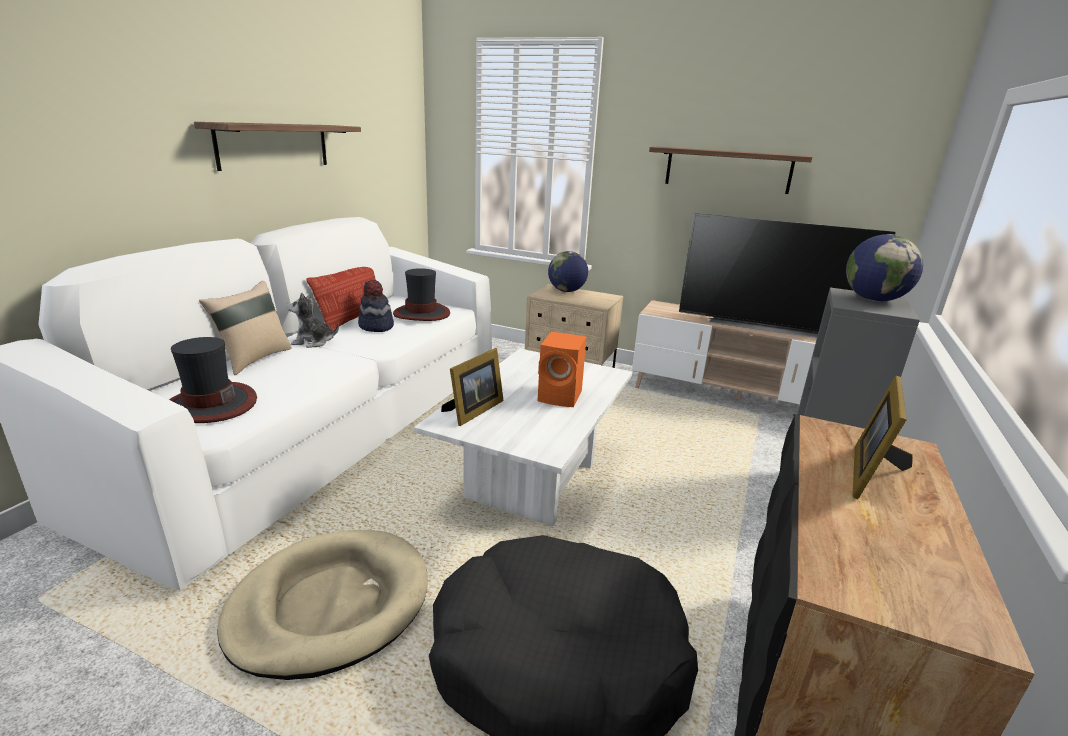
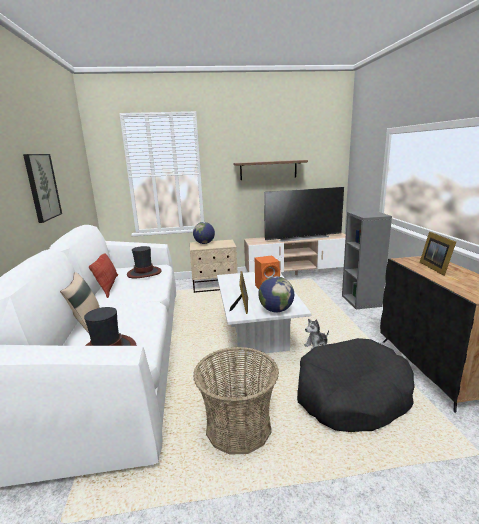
camera: 30 degrees left, 5 degrees down
(274, 145) = (42, 187): shelf -> picture
(313, 342) = (107, 303): plush toy -> plush toy (316, 345)
(330, 605) = (238, 428): beige dog bed -> basket
(376, 327) = (129, 286): hat -> none
(873, 300) = (368, 213): globe -> globe (276, 310)

